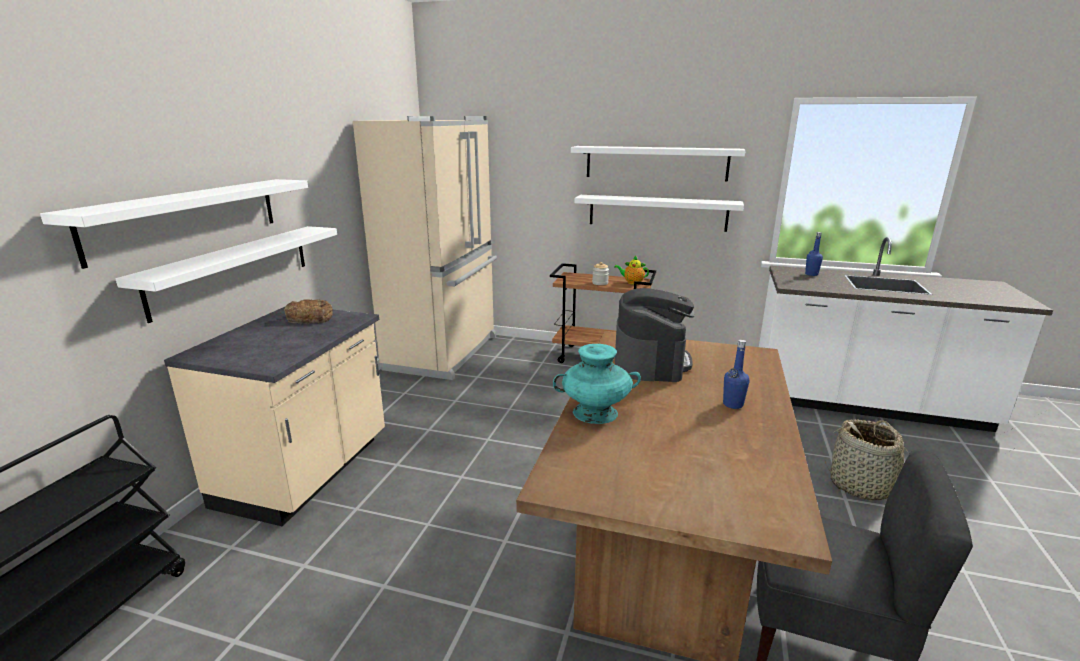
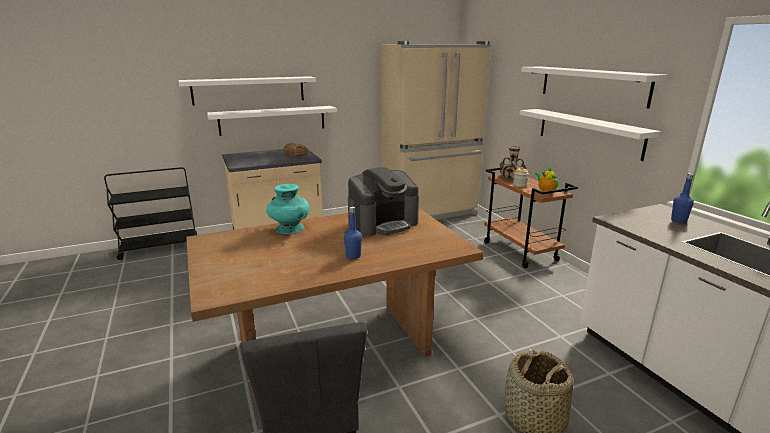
camera: 50 degrees right, 0 degrees up
(572, 277) = (511, 177): none -> vase

